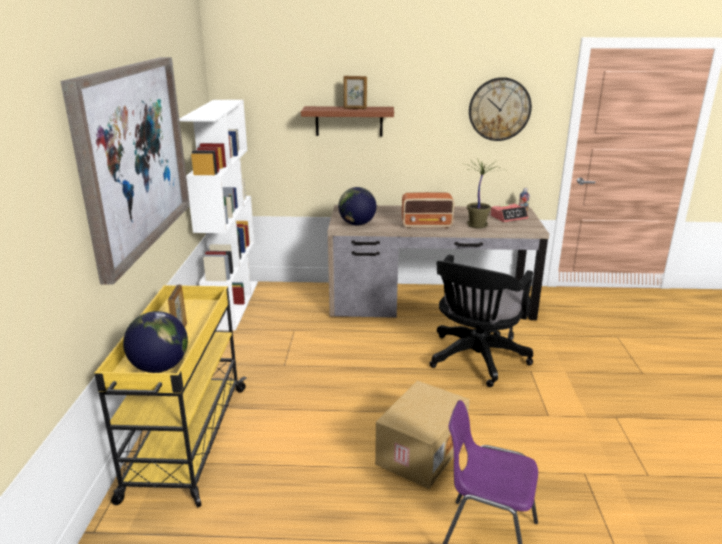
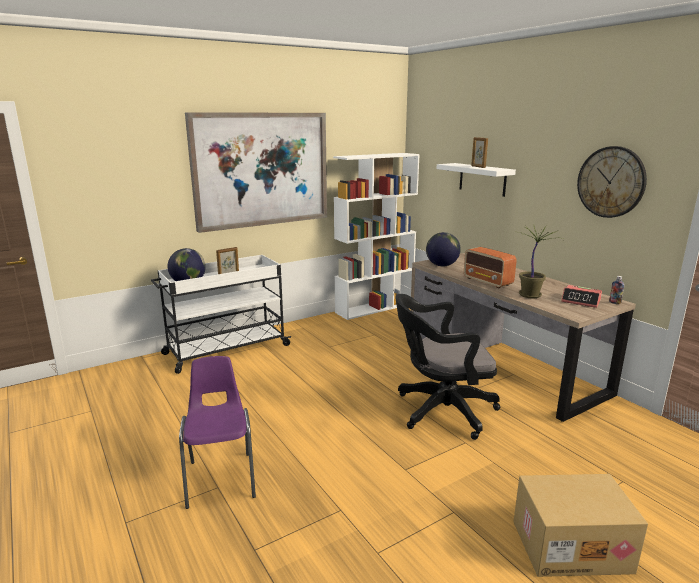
camera: 55 degrees right, 5 degrees down
(186, 441) = (225, 350): yellow cart -> white cart
(349, 121) = (482, 179): brown shelf -> white shelf
(420, 451) = (290, 423): cardboard box -> cardboard box (571, 545)

